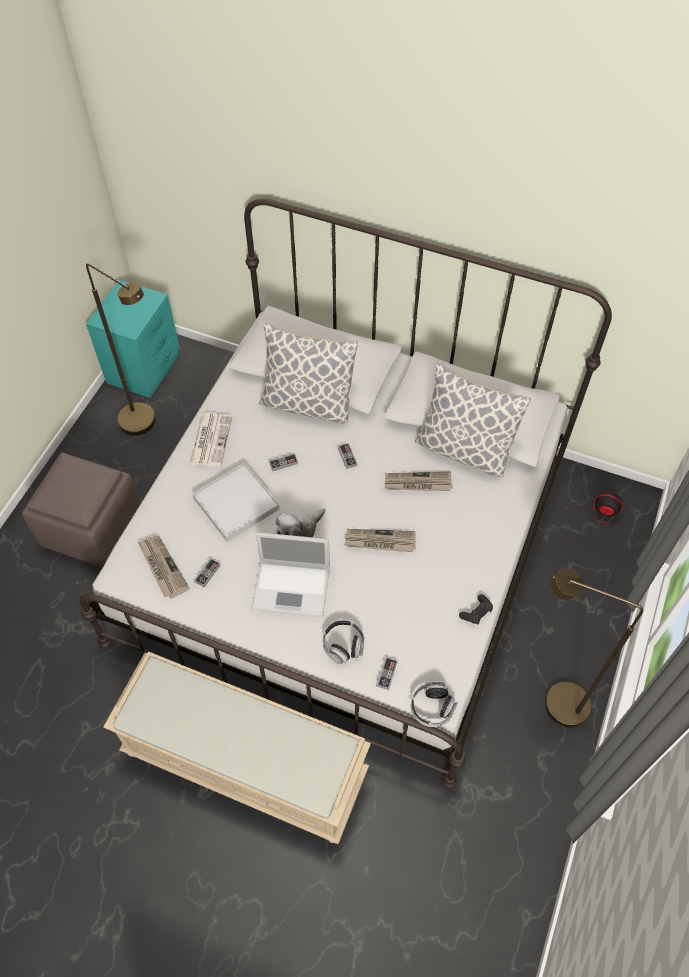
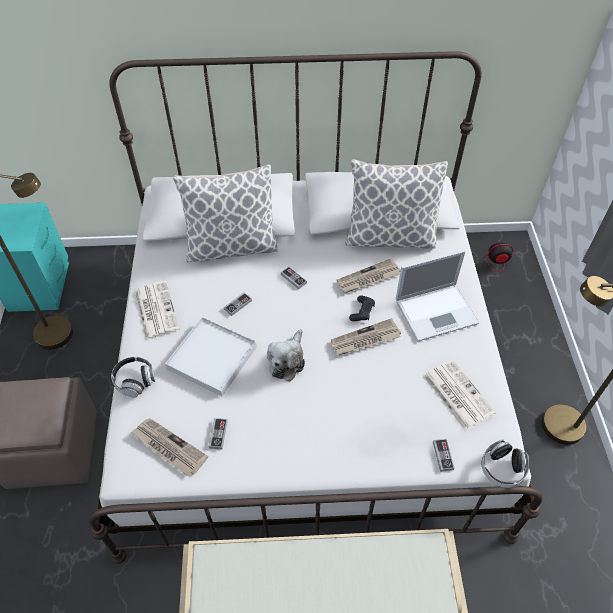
camera: 25 degrees left, 5 degrees down
(293, 588) = (310, 413): laptop -> laptop (437, 311)
(343, 645) = (388, 446): headphones -> headphones (135, 381)
(433, 626) = (457, 394): none -> newspaper
(476, 612) = (485, 366): black game controller -> black game controller (362, 312)

